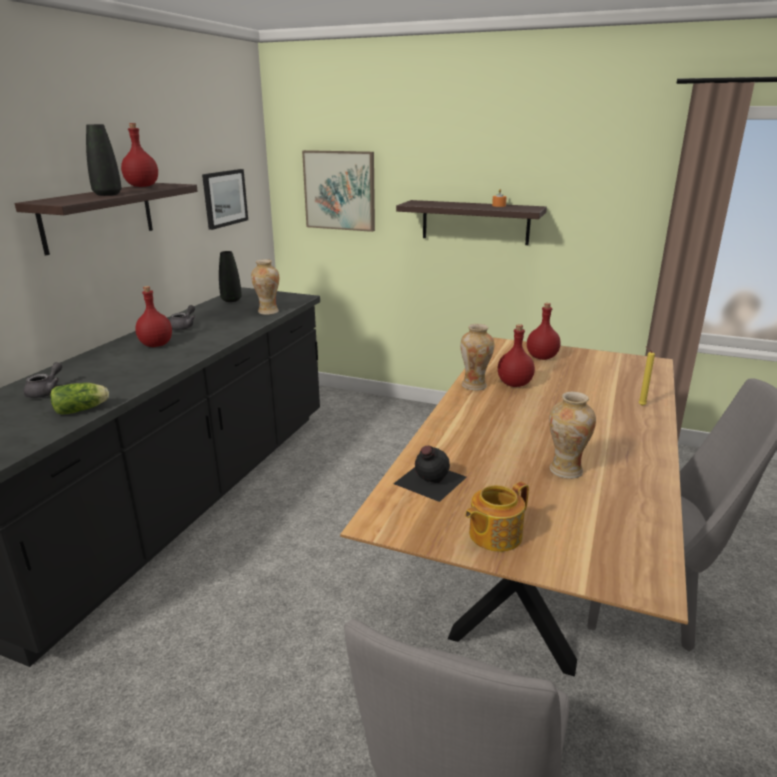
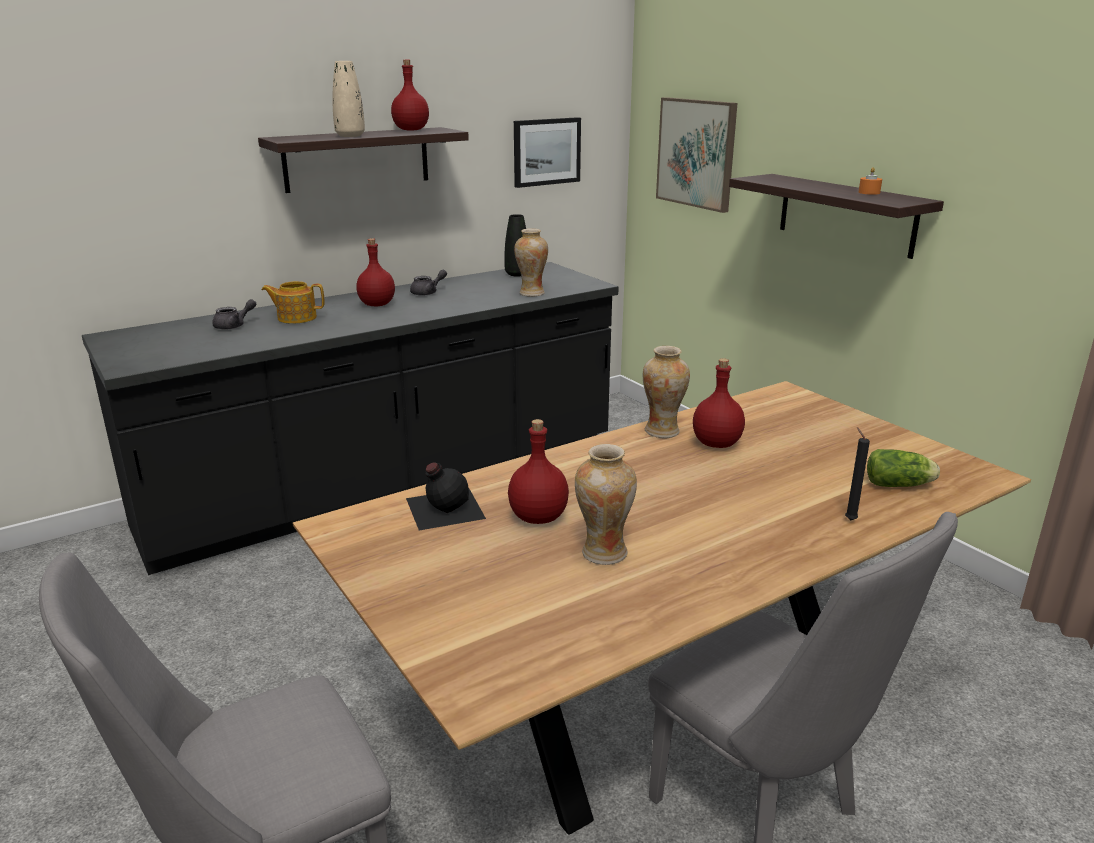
camera: 35 degrees right, 0 degrees up
(83, 409) = (234, 347): lettuce -> lettuce (900, 485)
(107, 194) = (350, 136): black vase -> beige vase
(494, 535) = (415, 580): teapot -> teapot (296, 317)
(541, 357) = (813, 423): red bottle -> red bottle (537, 517)
(640, 405) = (849, 519): yellow candle -> black candle

